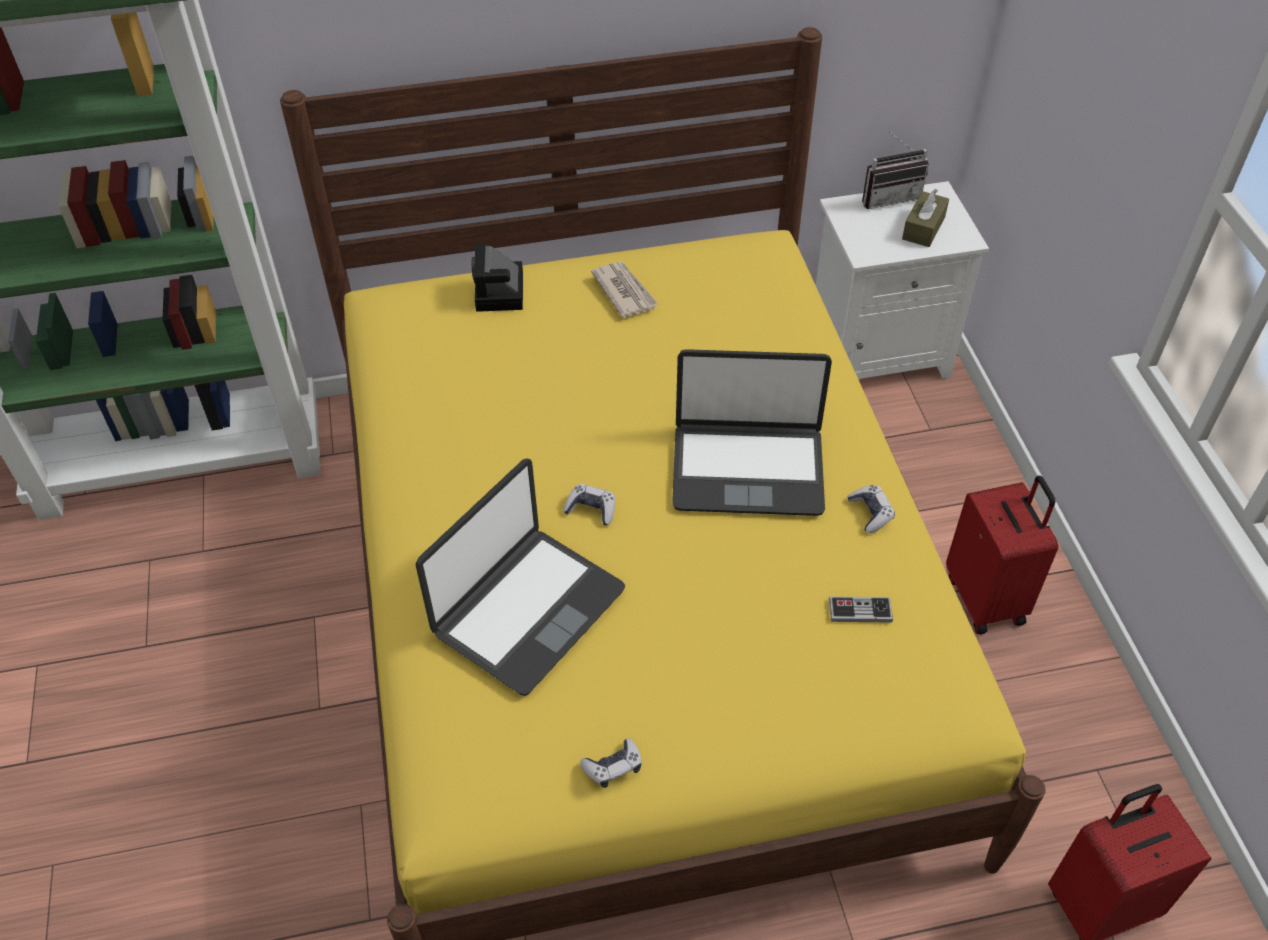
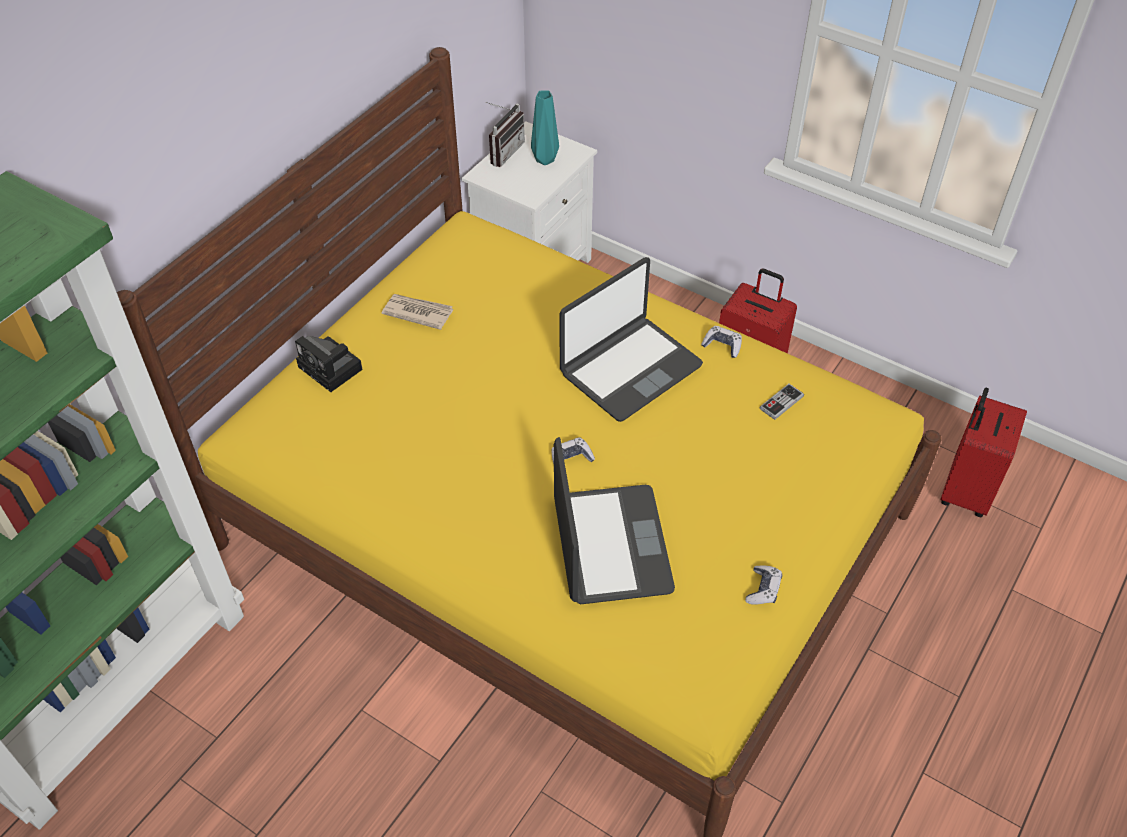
camera: 45 degrees left, 0 degrees up
(923, 228) = (546, 159): brown tissue box -> turquoise vase

